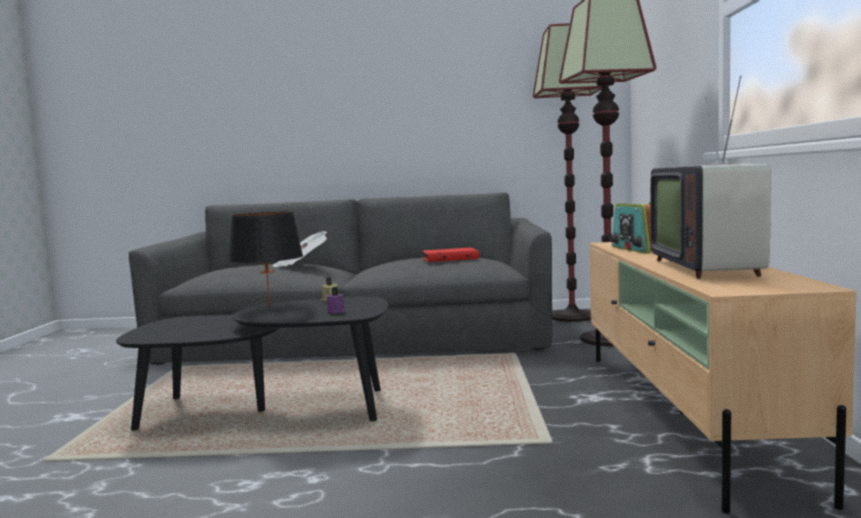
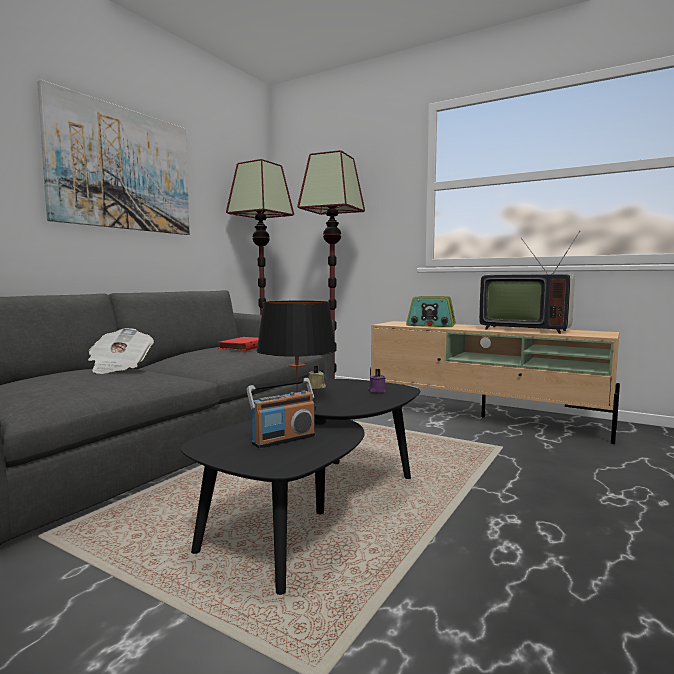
camera: 60 degrees left, 0 degrees up
(198, 328) = (283, 439): none -> radio
(399, 77) = (122, 169): none -> picture

